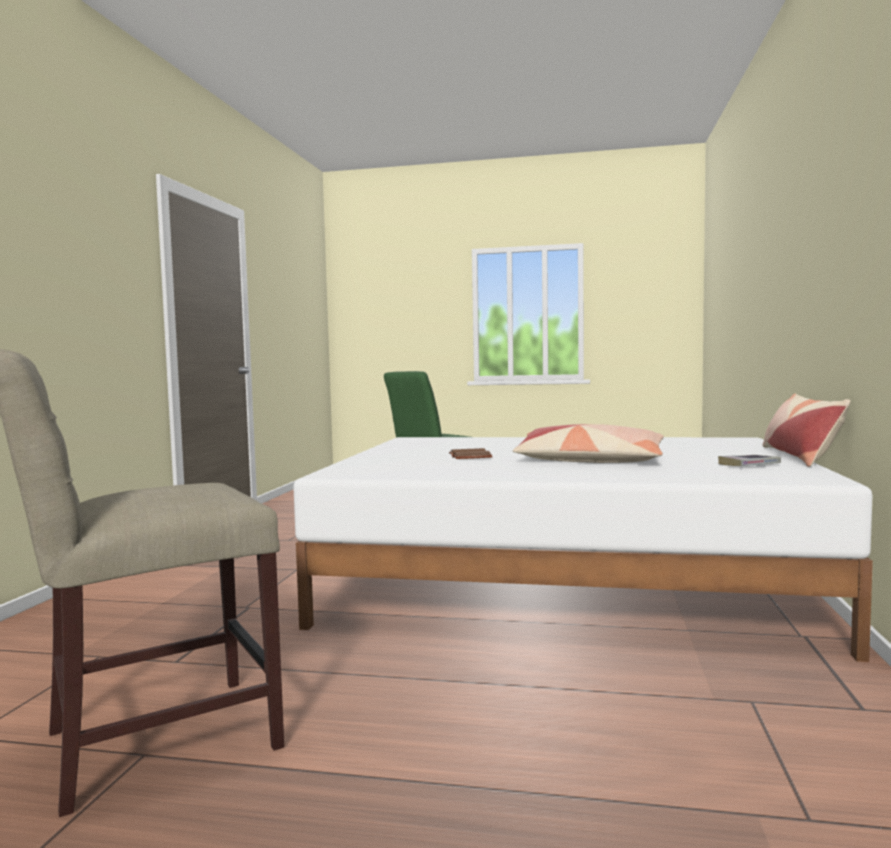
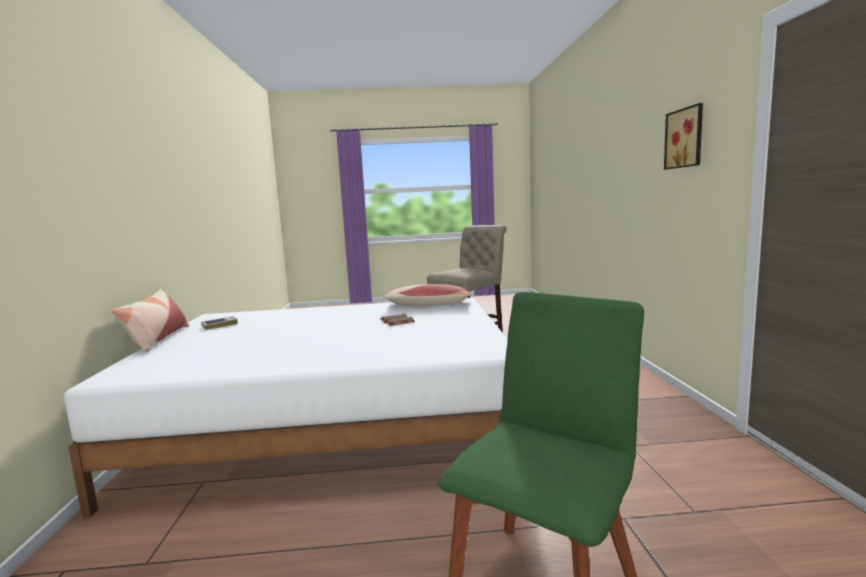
camera: 165 degrees right, 5 degrees up
(92, 245) = (686, 138): none -> picture
(589, 460) = (313, 322): pillow -> pillow (428, 305)

